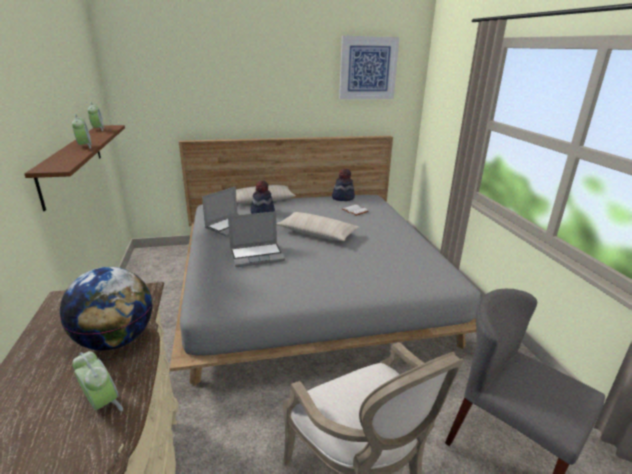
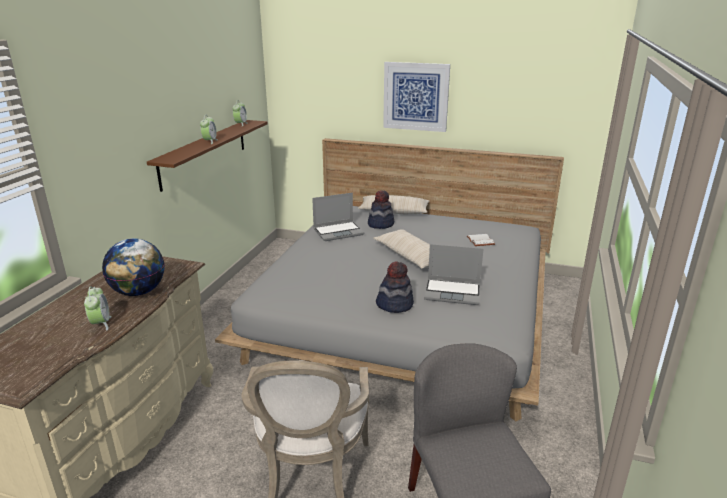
camera: 30 degrees right, 0 degrees up
(257, 255) = (334, 264): laptop -> laptop (453, 292)
(343, 197) = (484, 223): hat -> hat (394, 304)
(368, 68) = (538, 74): picture -> picture (415, 96)

